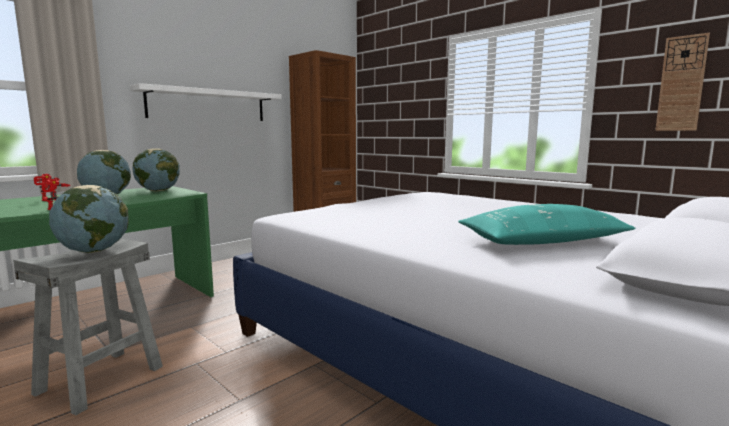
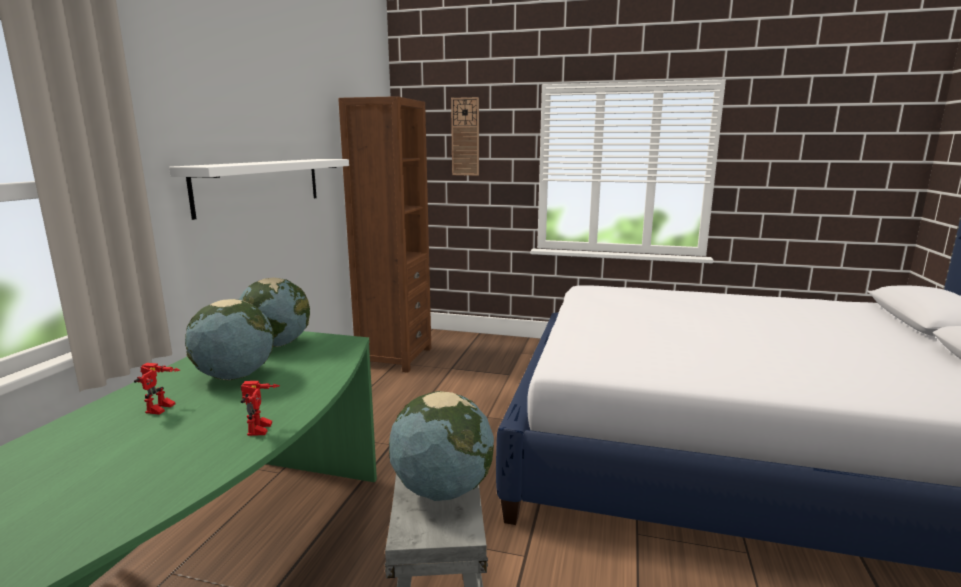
camera: 30 degrees left, 5 degrees up
(542, 242) = (869, 358): turquoise pillow -> none
(681, 84) = (797, 163): wall clock -> wall clock (465, 137)

